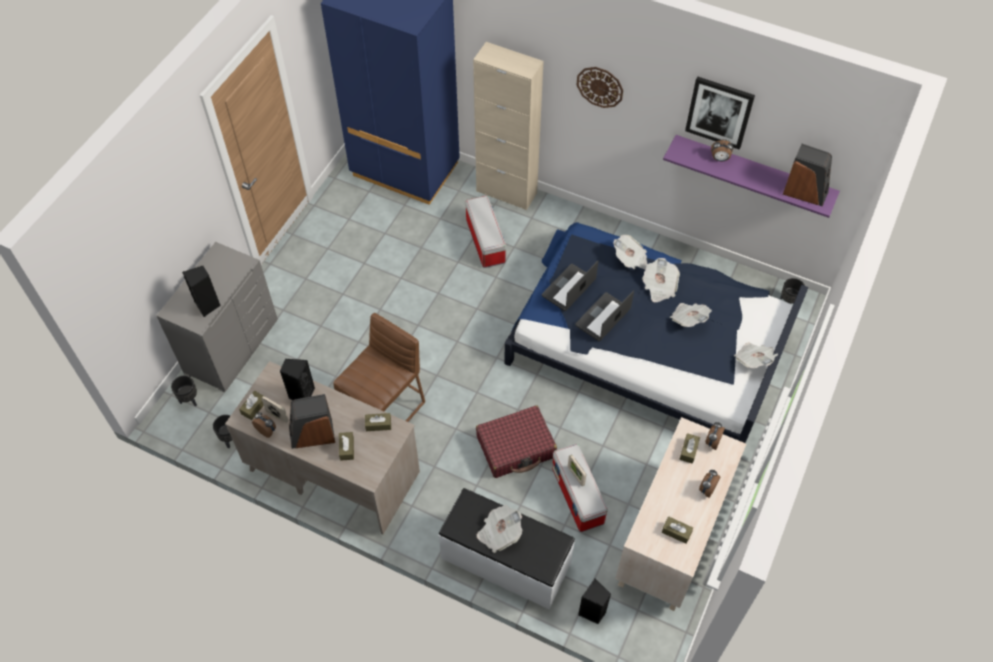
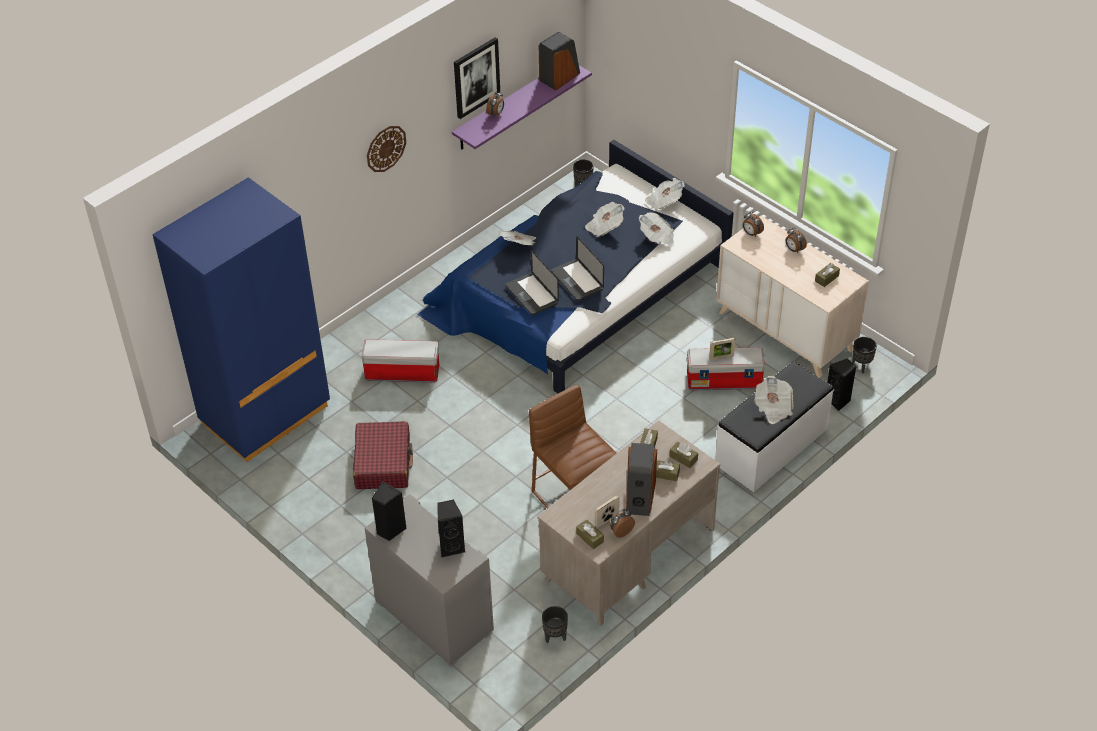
camera: 70 degrees left, 10 degrees down
(189, 400) = (488, 667): black planter -> black planter (861, 366)
(301, 395) = (590, 497): black speaker -> black speaker (390, 530)
(506, 192) = (346, 340): beige cabinet -> none
(516, 447) = (657, 410): red suitcase -> red suitcase (383, 463)
(659, 287) = (559, 235): newspaper -> newspaper (657, 237)
(688, 450) = (754, 249): brown tissue box -> brown tissue box (683, 458)

